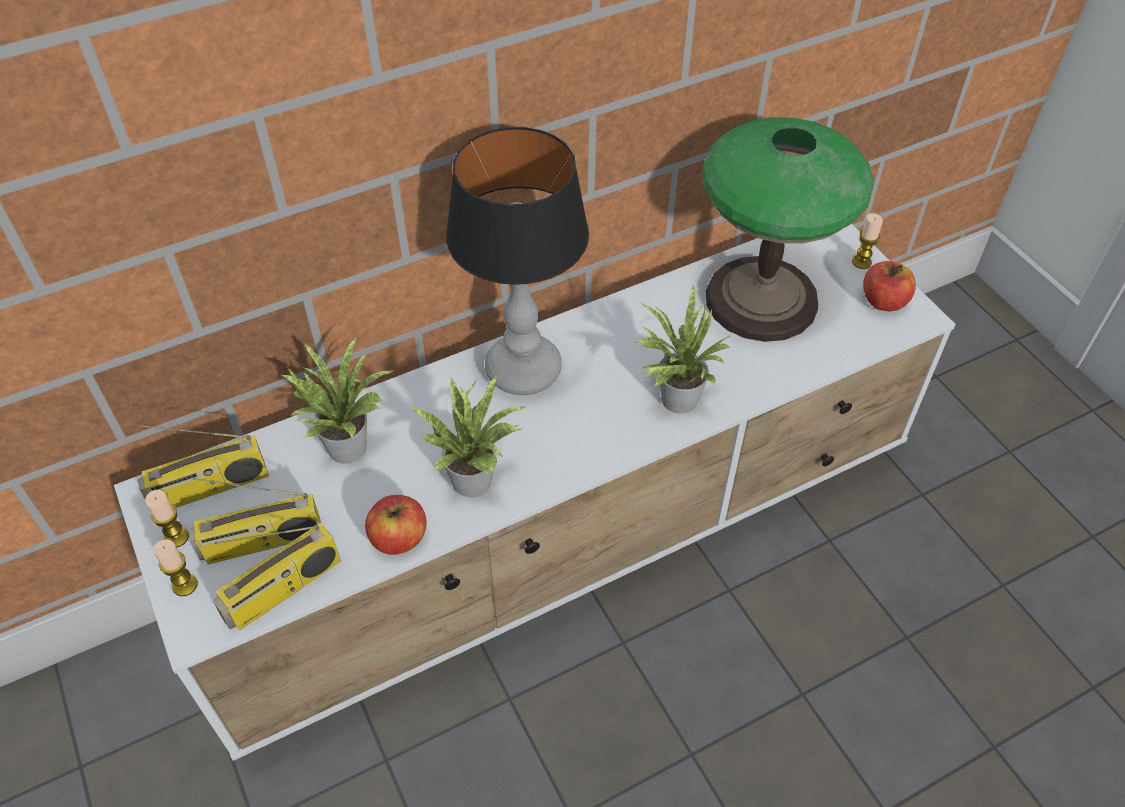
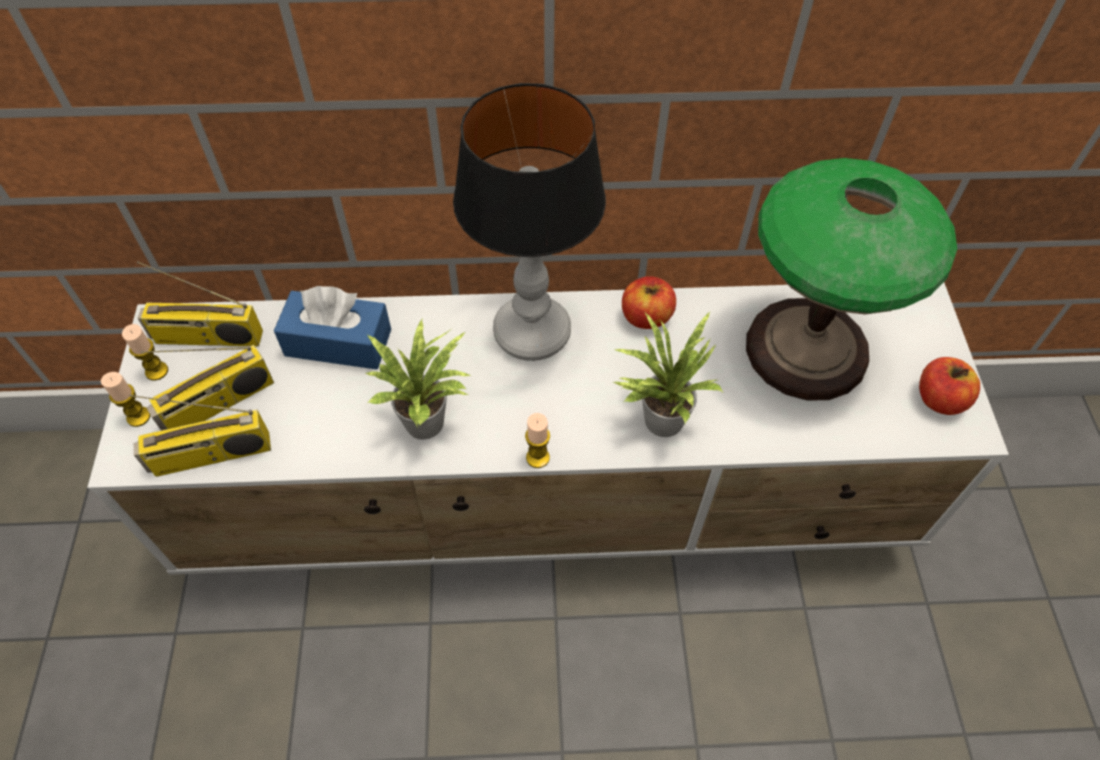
camera: 25 degrees right, 5 degrees up
(262, 543) = (218, 405): radio -> radio turned 45 degrees counterclockwise
(346, 444) = (338, 342): potted plant -> blue tissue box
(398, 538) = (331, 449): apple -> apple (646, 317)
(861, 262) = (939, 348): candle -> candle (537, 457)

